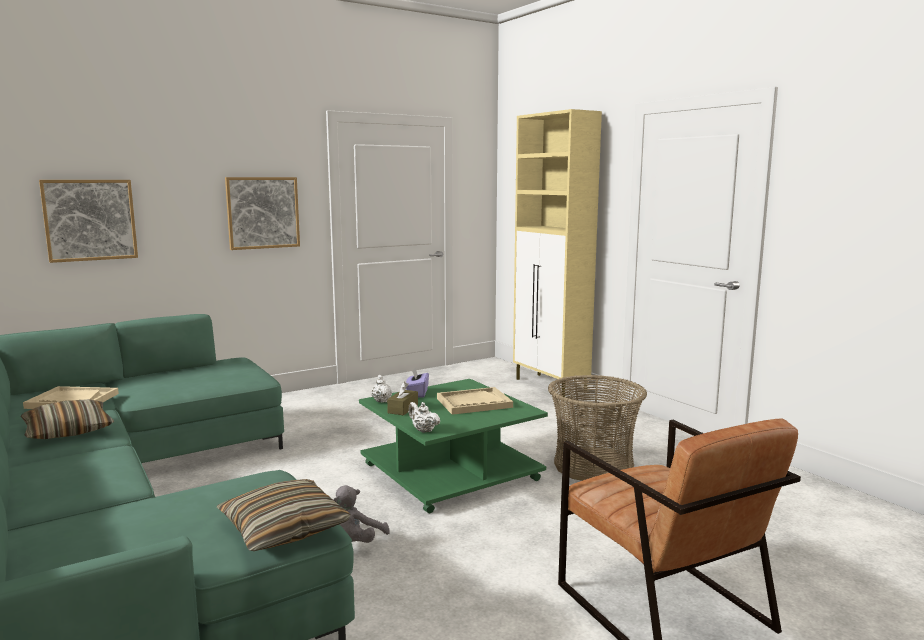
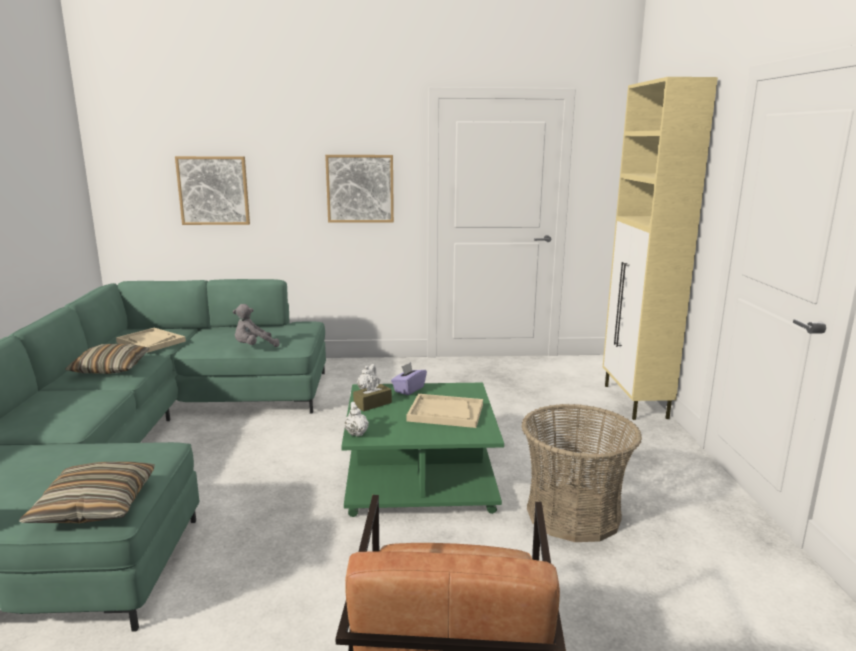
camera: 30 degrees right, 5 degrees up
(355, 543) = (261, 526): grey plush toy -> grey plush toy (254, 347)

